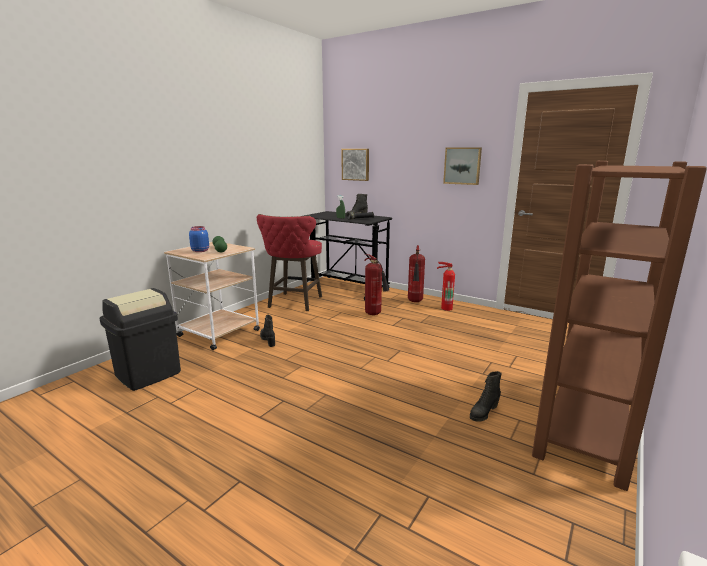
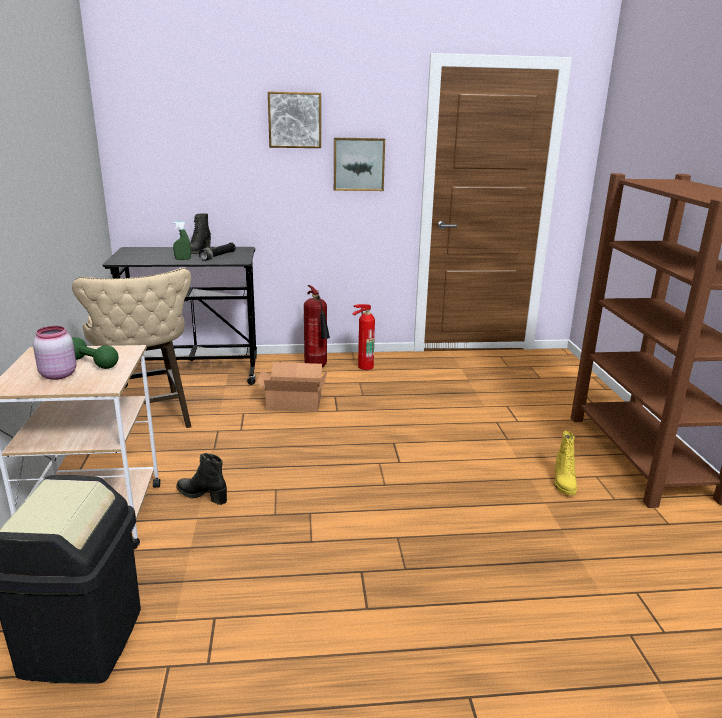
camera: 40 degrees left, 5 degrees up
(200, 251) = (57, 375): blue jar -> pink jar
(294, 303) = (147, 420): red stool -> beige stool
(356, 164) = (172, 163): picture -> picture (294, 120)
(375, 314) = (293, 402): fire extinguisher -> cardboard box
(483, 413) = (563, 483): black boot -> yellow boot

